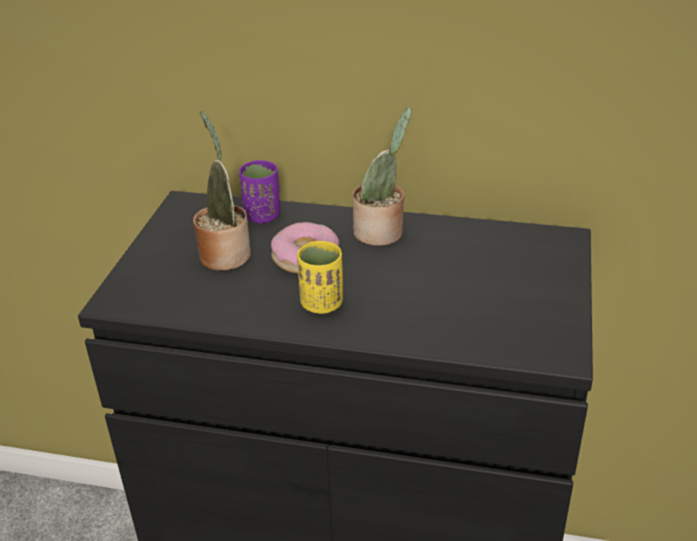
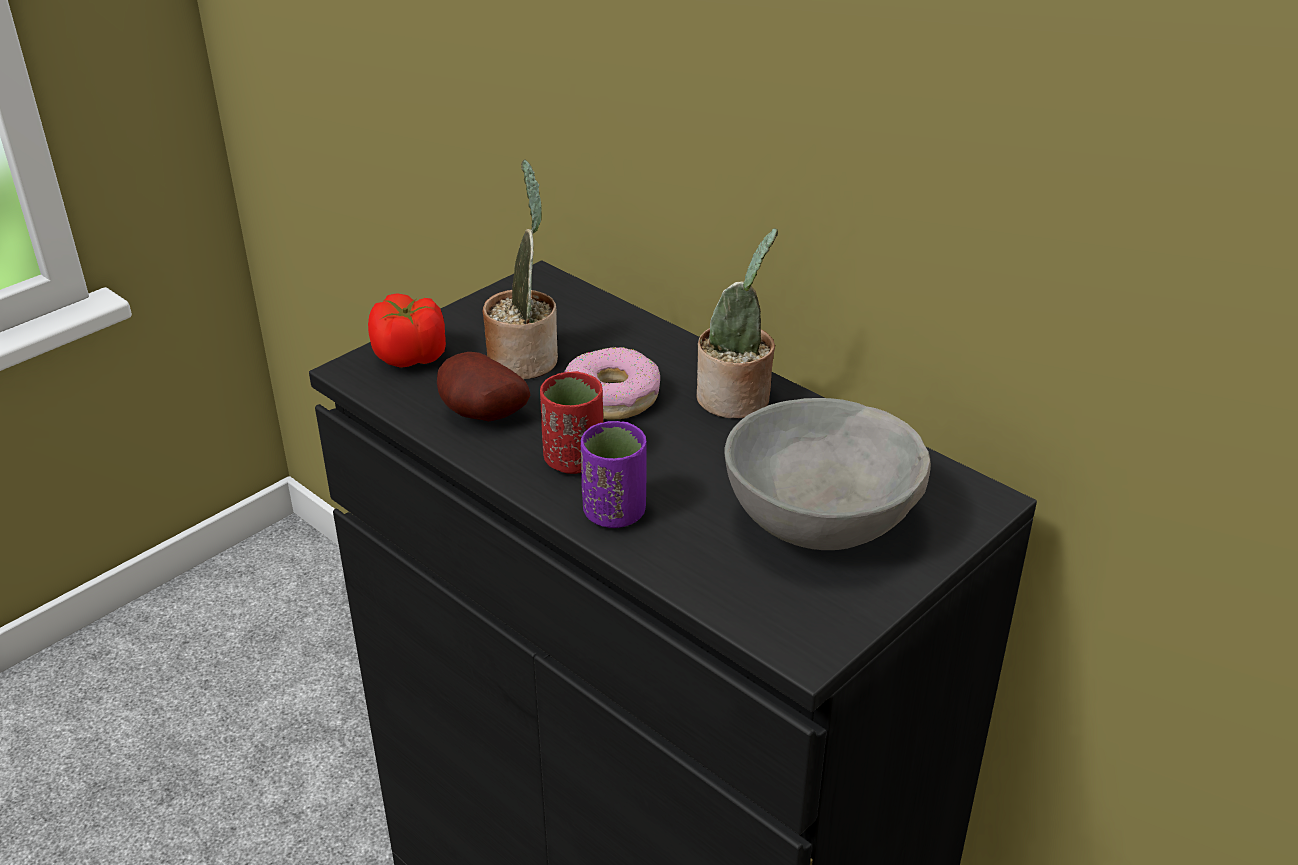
camera: 30 degrees right, 0 degrees up
(145, 280) = (411, 357): none -> tomato
(234, 300) = (480, 416): none -> potato
(262, 216) = (613, 327): purple cup -> purple cup (614, 513)
(322, 304) = (573, 460): yellow cup -> red cup
(497, 284) = (818, 522): none -> grey bowl

